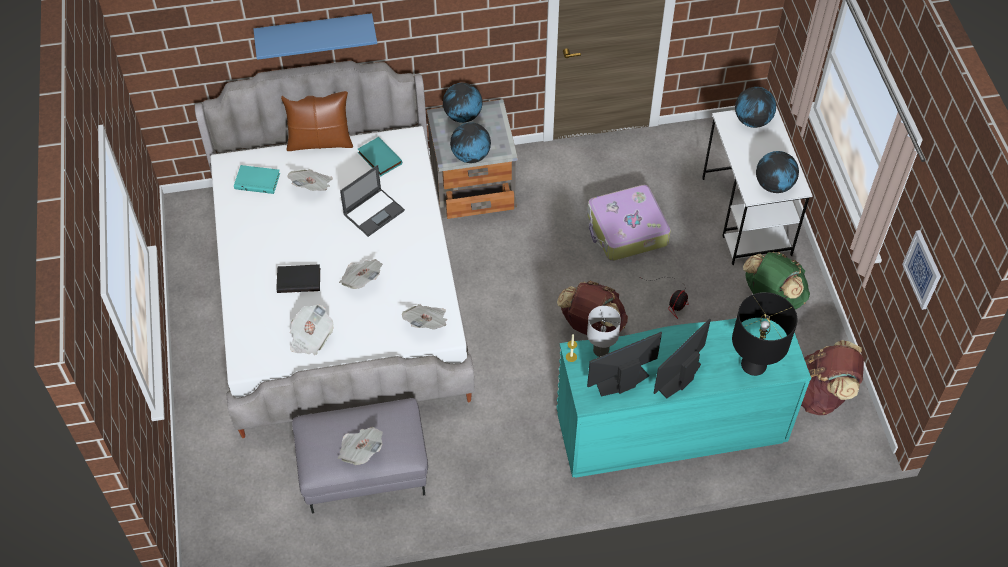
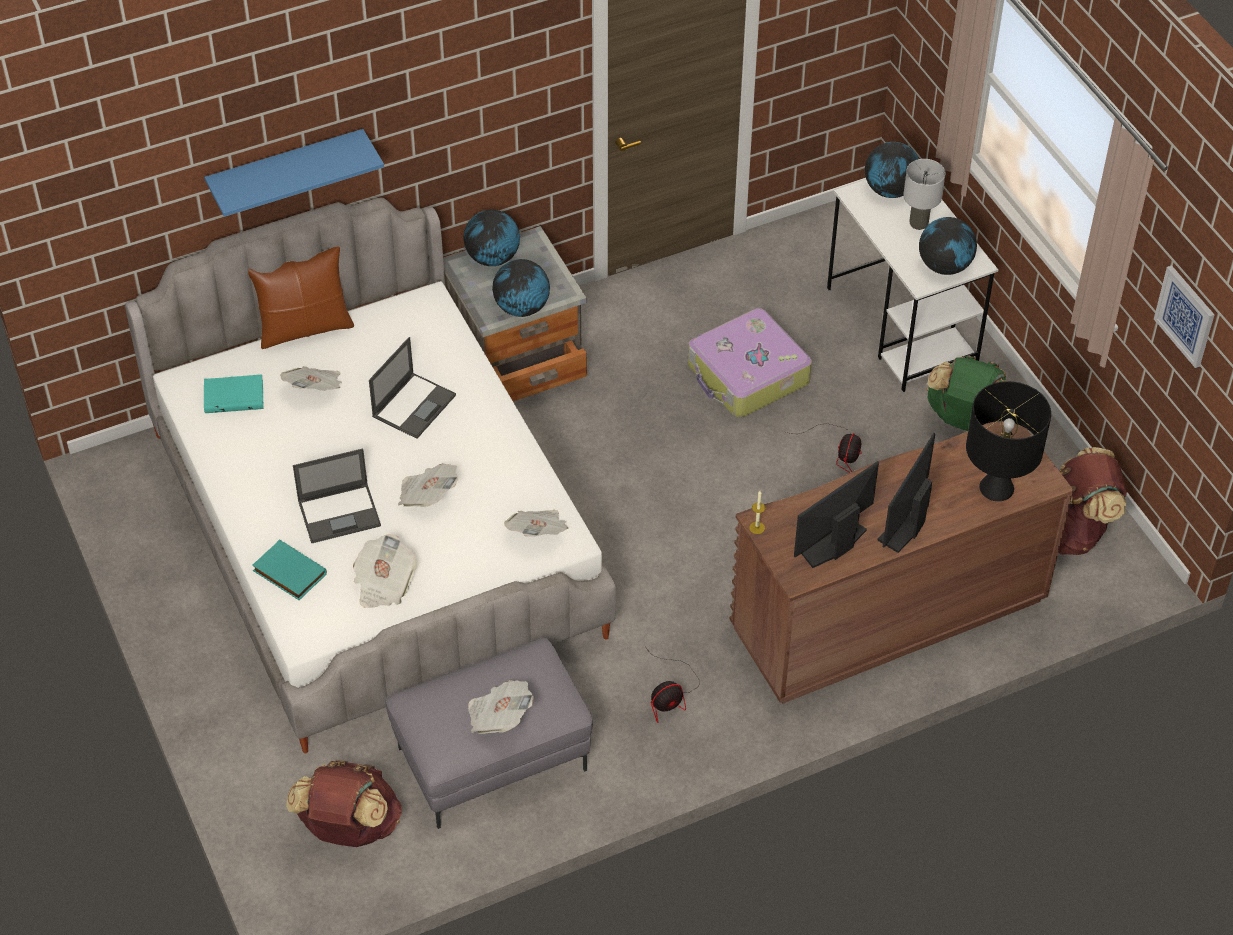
camera: 15 degrees left, 5 degrees down
(299, 279) = (340, 513): black book -> laptop
(379, 158) = (395, 334): turquoise book -> turquoise book (288, 573)
(499, 453) = (670, 695): none -> fan
(591, 325) = (740, 507): brown backpack -> brown backpack (349, 828)
(601, 352) = (794, 513): white table lamp -> white table lamp (919, 224)
(670, 429) = (888, 615): turquoise dresser -> brown dresser

